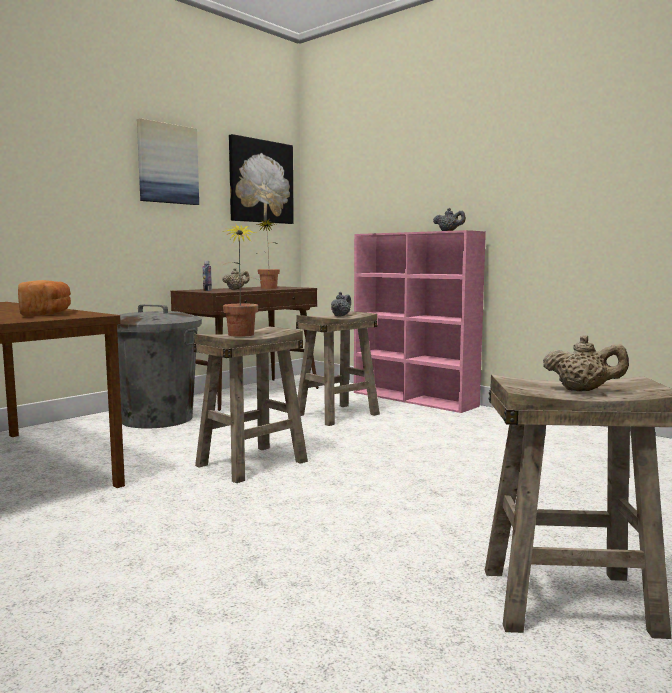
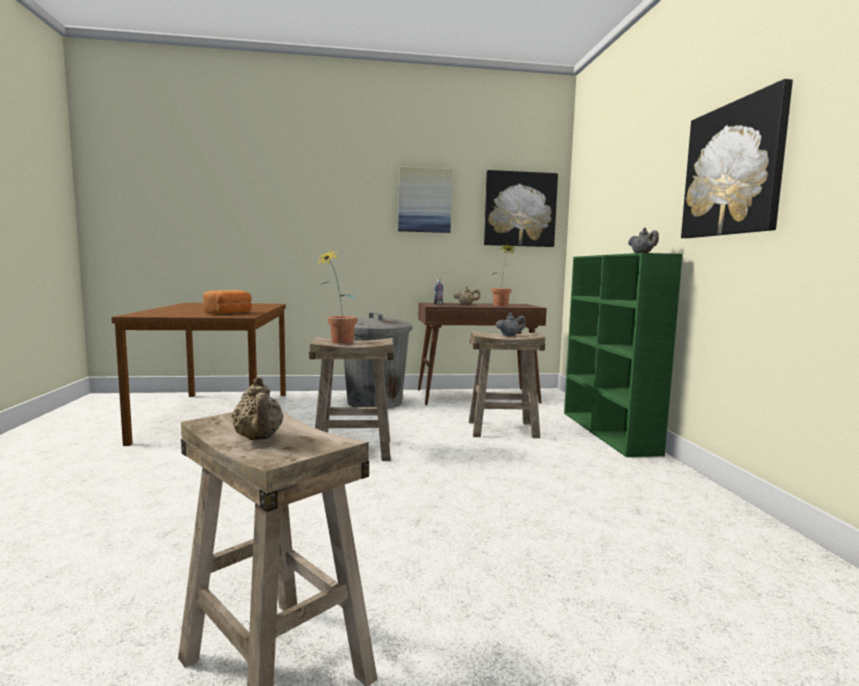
camera: 40 degrees right, 0 degrees up
(415, 399) = (609, 432): pink bookcase -> green bookcase
(532, 164) = (733, 169): none -> picture

